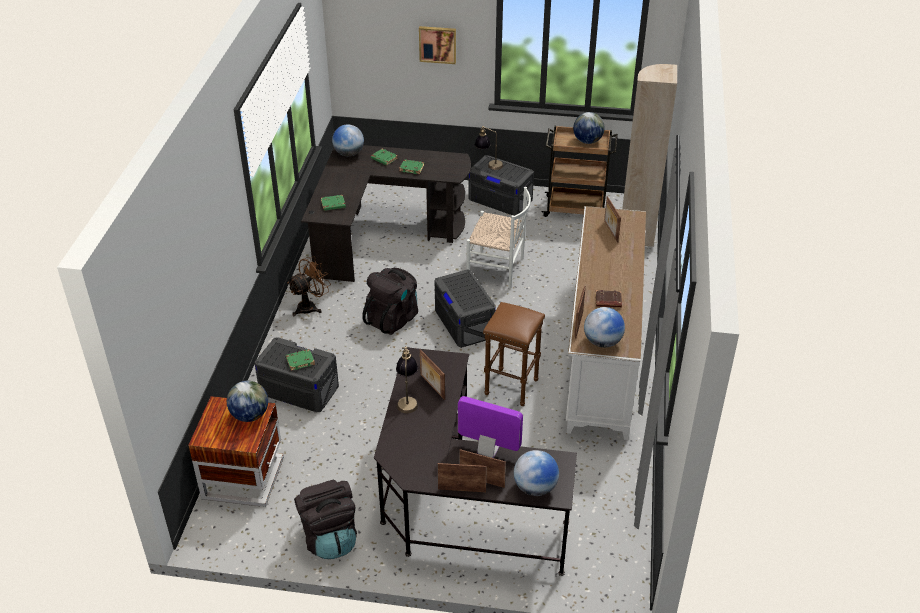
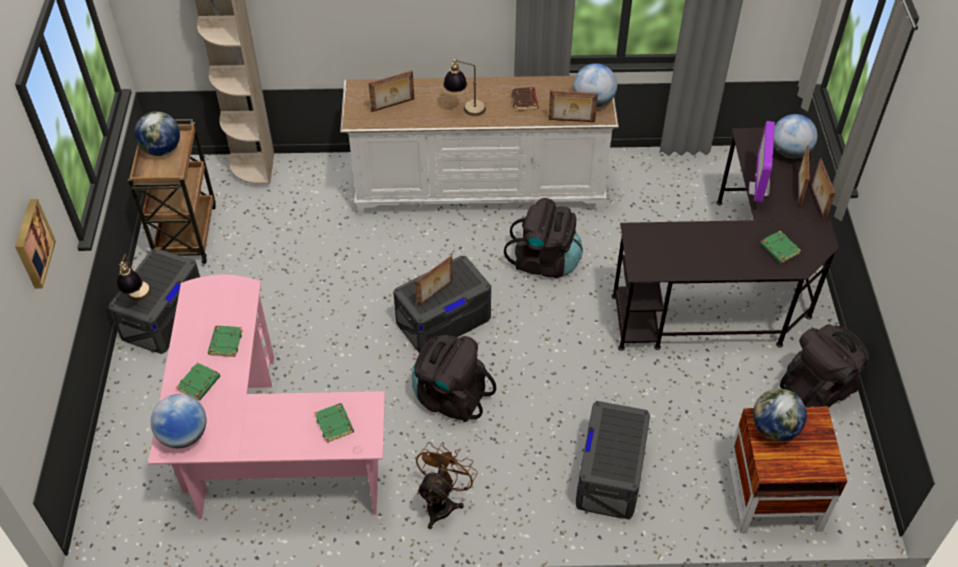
camera: 100 degrees left, 10 degrees up
(300, 361) = (618, 436): green book -> green book (778, 249)
(310, 306) = (442, 502): brown fan -> brown fan turned 75 degrees clockwise
(380, 235) = (261, 449): black desk -> pink desk
(407, 398) = (712, 264): table lamp -> table lamp (465, 109)
(431, 387) = (686, 246): picture frame -> picture frame (435, 293)
(498, 270) = (330, 299): white chair -> none
(512, 386) = (544, 261): brown stool -> black backpack

